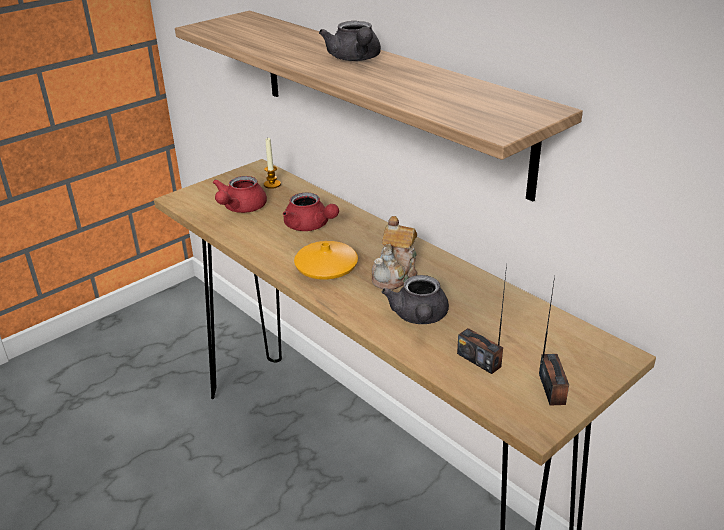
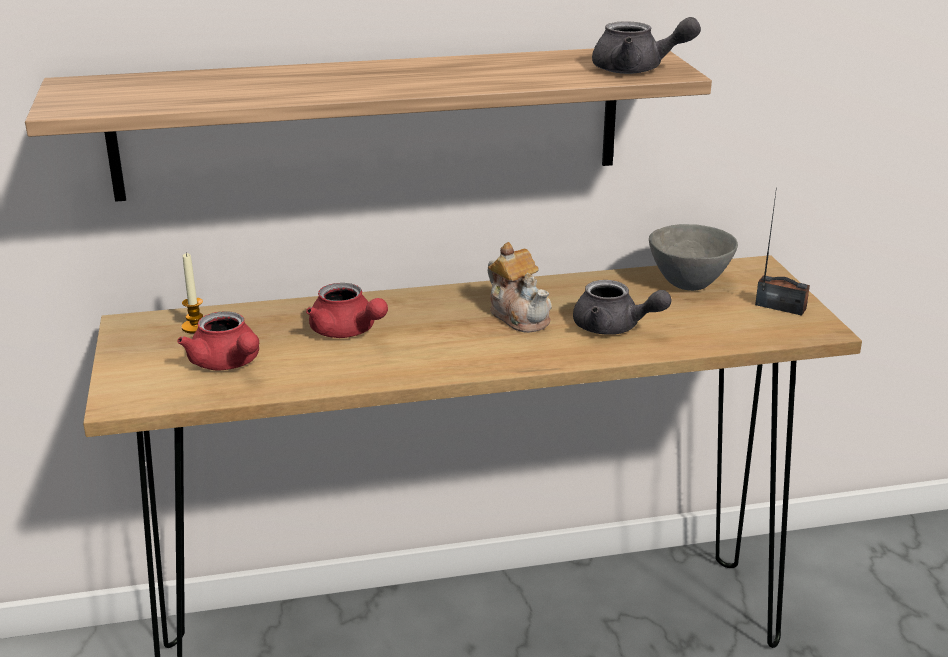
camera: 60 degrees left, 5 degrees down
(310, 226) = (347, 332): red teapot -> red teapot turned 60 degrees clockwise
(326, 268) = (459, 348): orange vase -> none
(355, 59) = (377, 73): grey teapot -> grey teapot (637, 70)
(479, 360) = (711, 322): radio -> none
(534, 330) = (688, 285): none -> grey bowl

